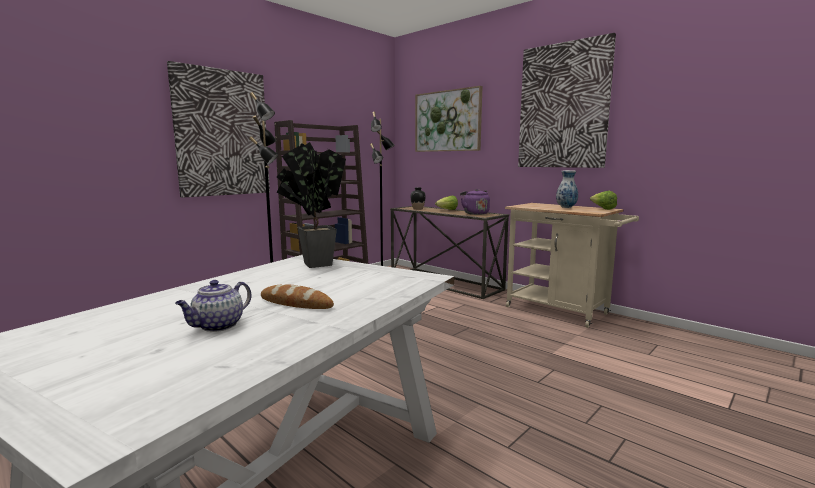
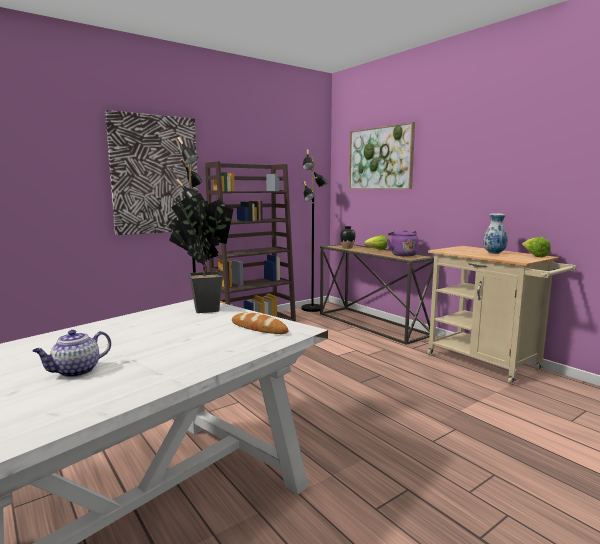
camera: 10 degrees right, 0 degrees up
(296, 303) = (158, 351): bread -> bread (259, 328)
(563, 106) = (497, 144): picture -> none

